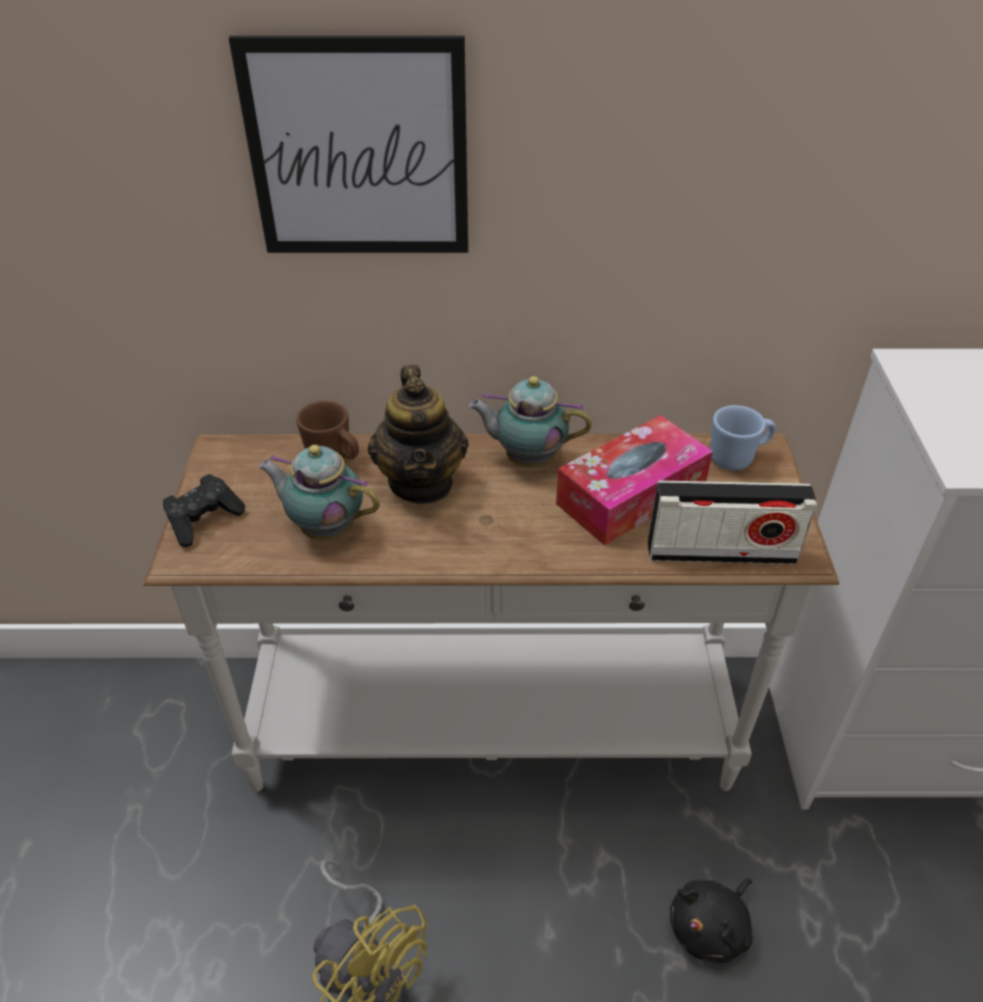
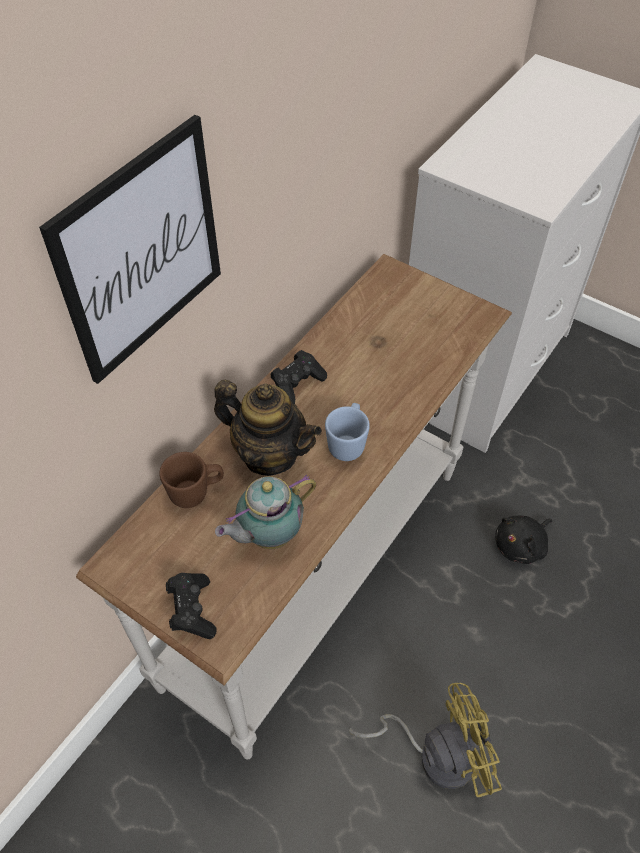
camera: 55 degrees left, 10 degrees up
(526, 459) = (297, 384): teapot -> black game controller
(631, 495) = (376, 354): tissue box -> none
(711, 927) = (521, 545): black plush toy -> black plush toy turned 60 degrees clockwise
(721, 552) = (456, 344): radio -> none
(738, 458) = (387, 286): blue mug -> blue mug (348, 443)

